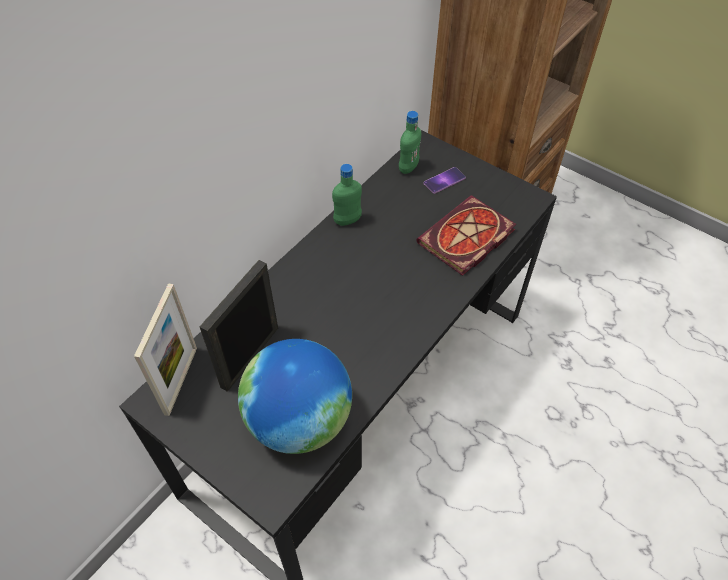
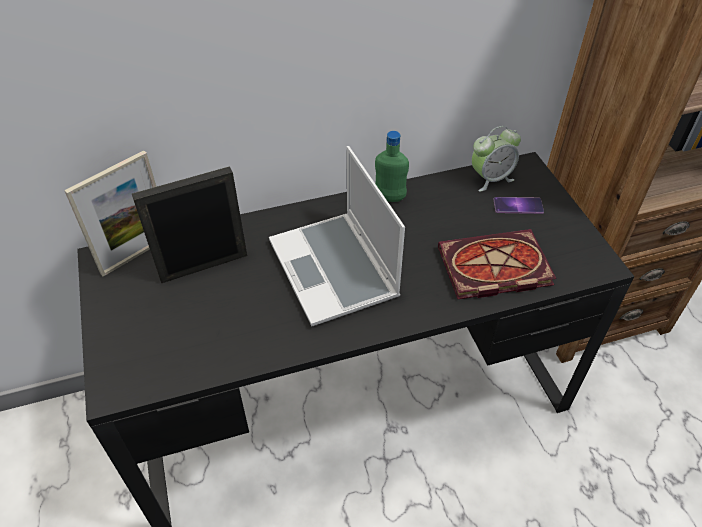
camera: 35 degrees right, 5 degrees down
(300, 421) = (193, 341): globe -> none
(358, 301) = (335, 270): none -> laptop
(408, 168) = (490, 178): green bottle -> alarm clock

